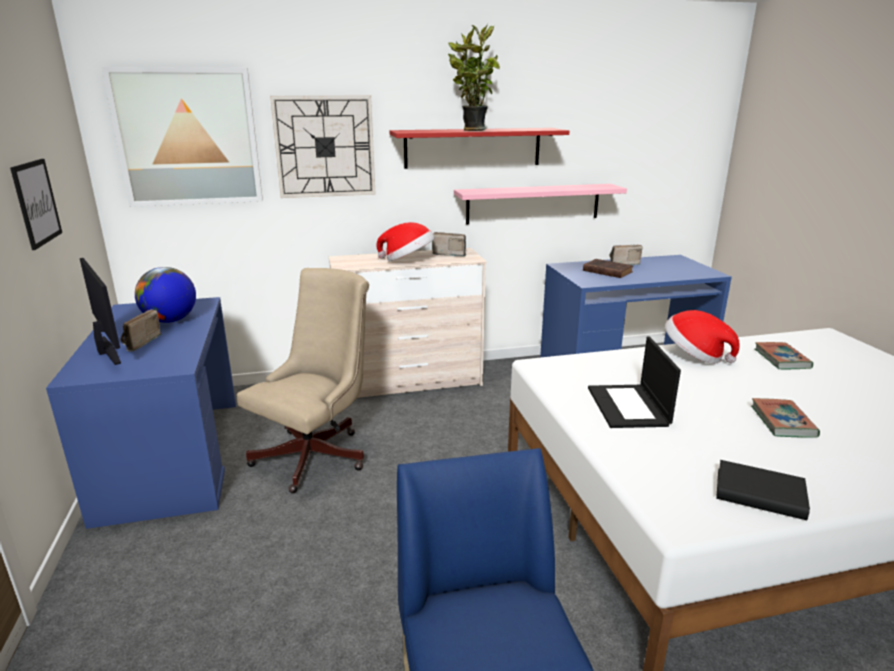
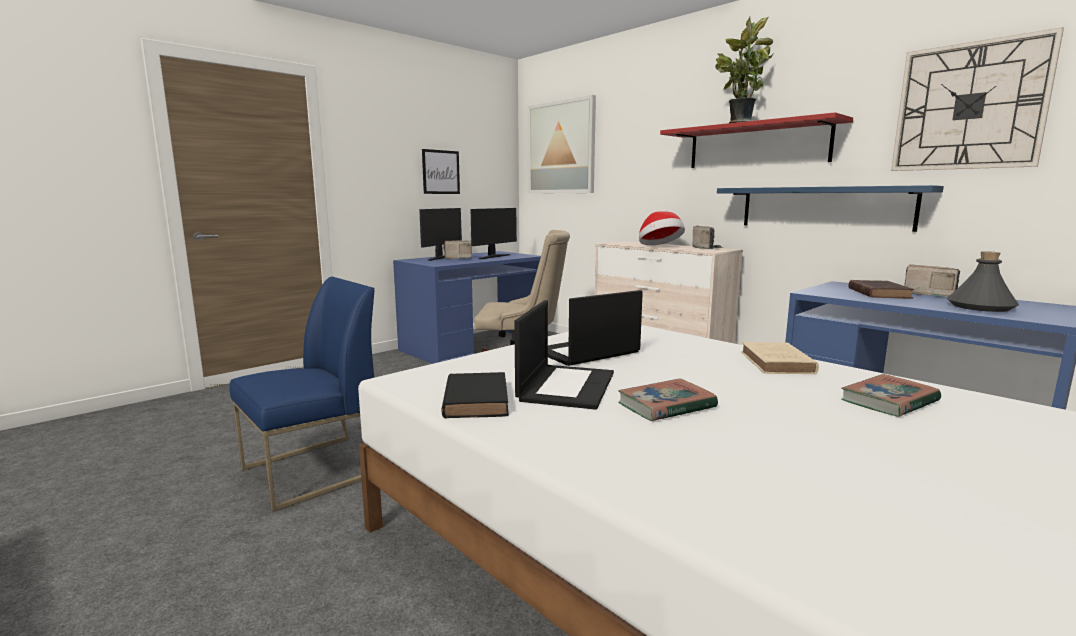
camera: 60 degrees right, 10 degrees down
(170, 320) = (493, 257): globe -> monitor
(325, 147) = (635, 150): wall clock -> wall clock (969, 106)
(533, 203) = (823, 207): pink shelf -> blue shelf
(669, 270) = (981, 307): none -> grey bottle
(694, 356) = (777, 363): hat -> beige book
(727, 443) = (566, 386): none -> laptop

